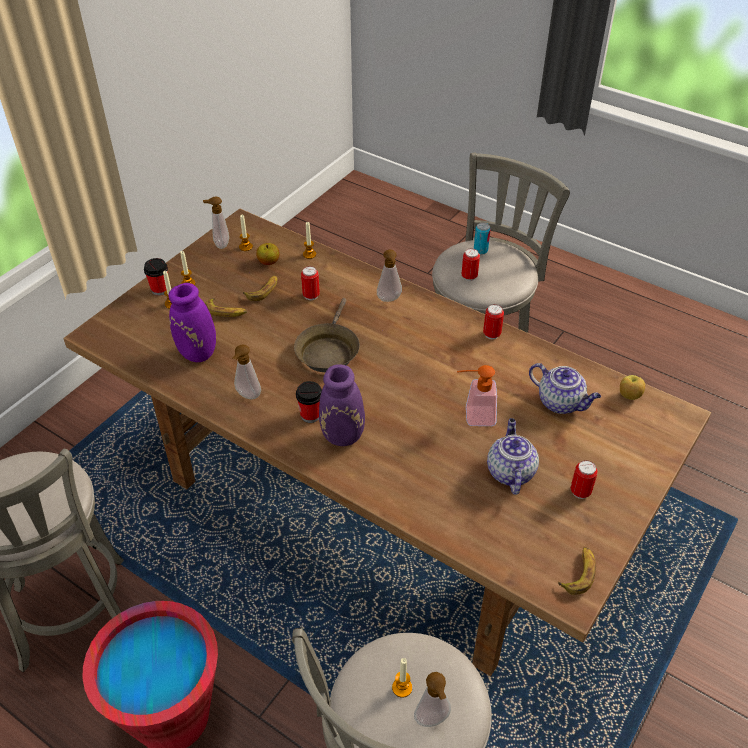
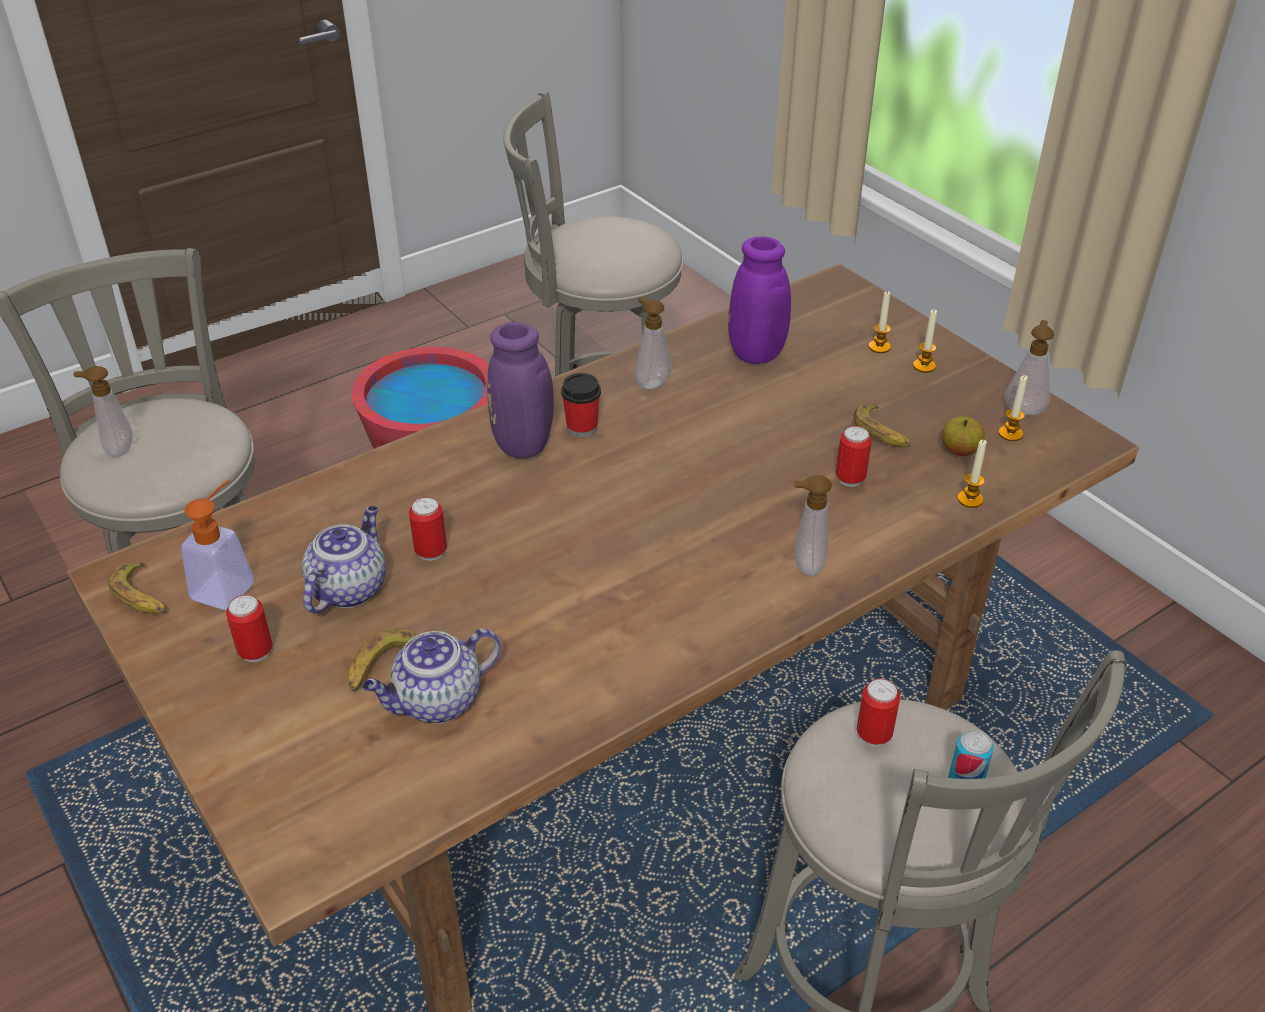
camera: 110 degrees right, 5 degrees down
(160, 289) = (917, 341): cup -> none
(226, 311) = (842, 390): banana -> banana (382, 666)
(328, 350) = (706, 469): brown frying pan -> none
(402, 687) = (170, 438): candle -> none
(473, 416) = (477, 585): soap dispenser -> soap dispenser (229, 584)
(491, 334) = (652, 671): can -> can (431, 552)
(509, 472) = (348, 588): teapot -> teapot turned 90 degrees counterclockwise
(629, 396) = (390, 810): apple -> none

